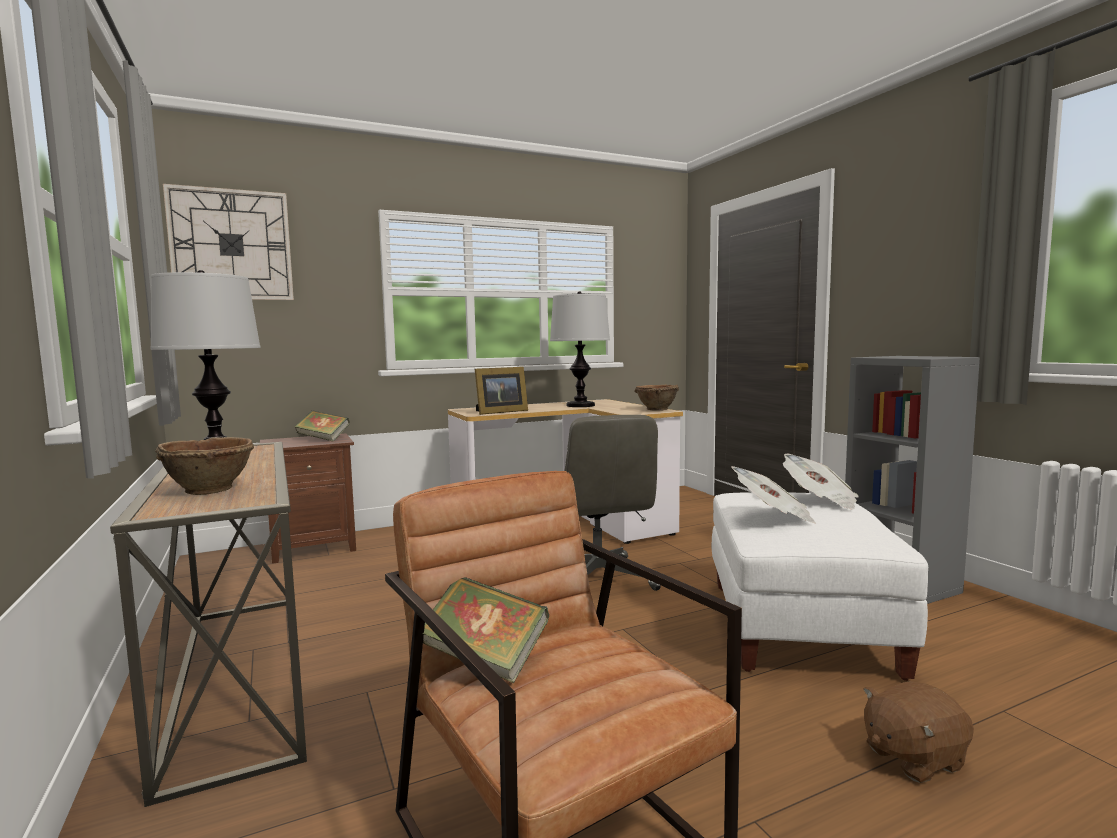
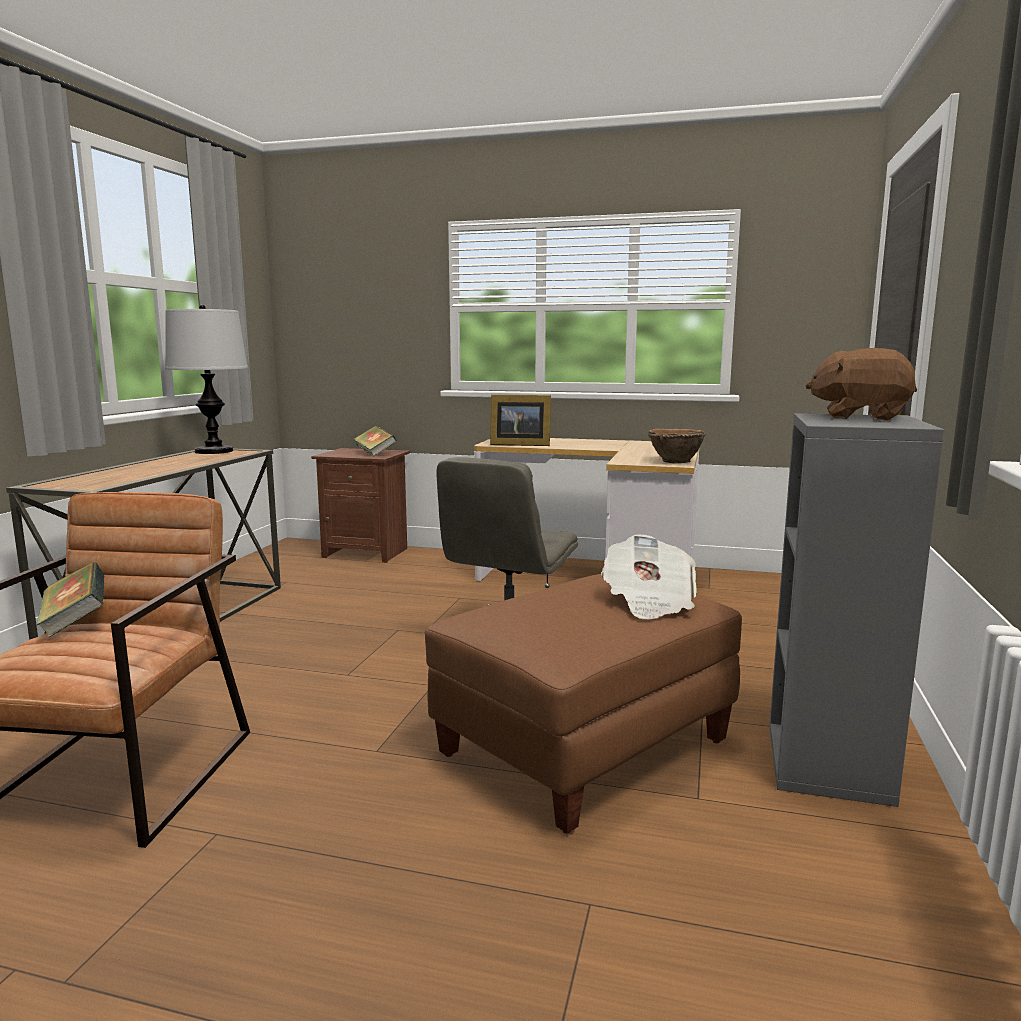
camera: 40 degrees right, 5 degrees up
(210, 489) = (109, 476): brown bowl -> none
(231, 245) = (325, 269): wall clock -> none
(581, 405) = (626, 447): table lamp -> none
(773, 516) = (534, 600): newspaper -> none
(799, 627) = (585, 748): white ottoman -> brown ottoman
(912, 757) = (407, 874): brown plush toy -> brown plush toy (859, 417)

